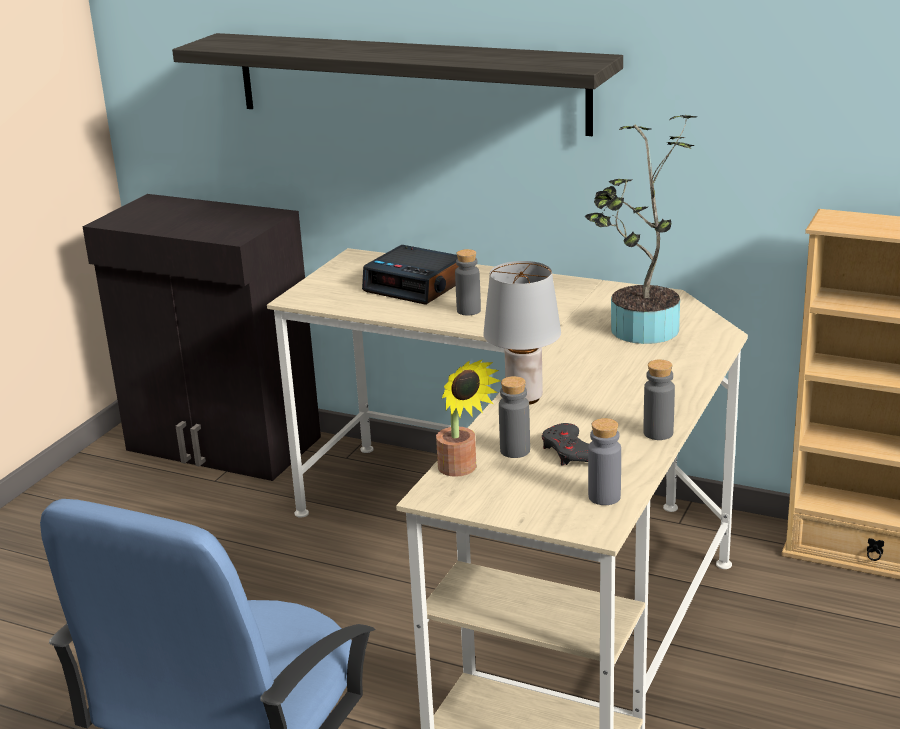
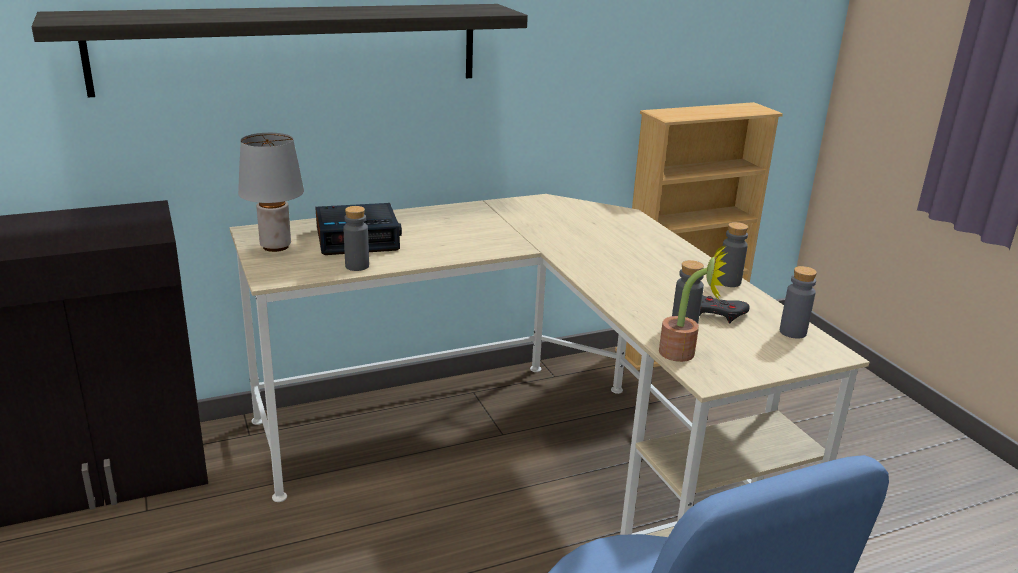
camera: 50 degrees left, 0 degrees up
(468, 310) = (439, 245): grey bottle -> grey bottle (357, 266)
(525, 398) = (611, 290): grey table lamp -> grey table lamp (276, 246)
(639, 332) = (581, 226): potted plant -> none

